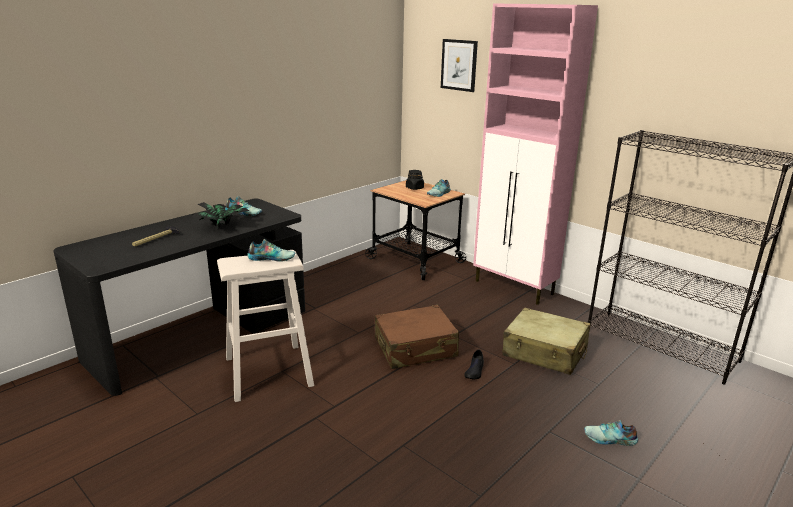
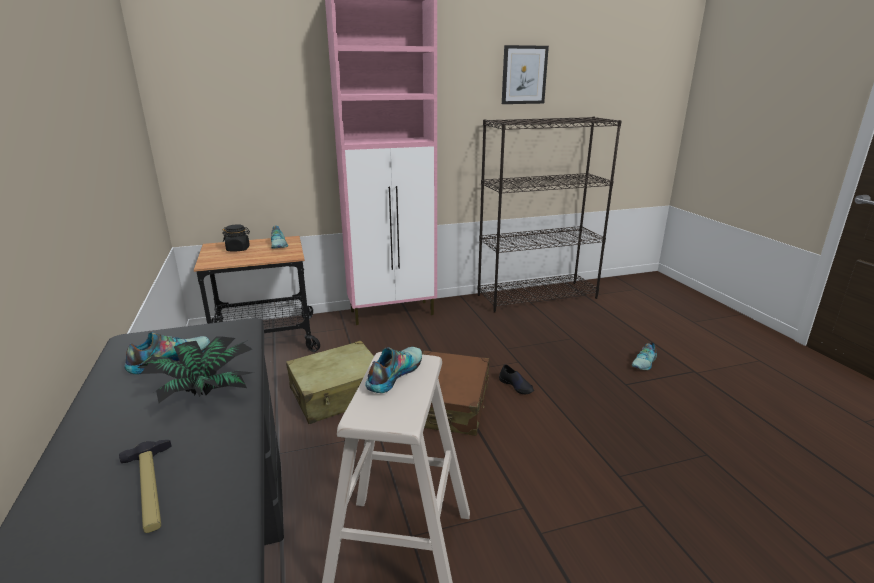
camera: 60 degrees left, 0 degrees up
(459, 65) = (249, 76): picture -> picture (524, 75)
(545, 352) = (511, 341): beige suitcase -> beige suitcase (338, 394)

